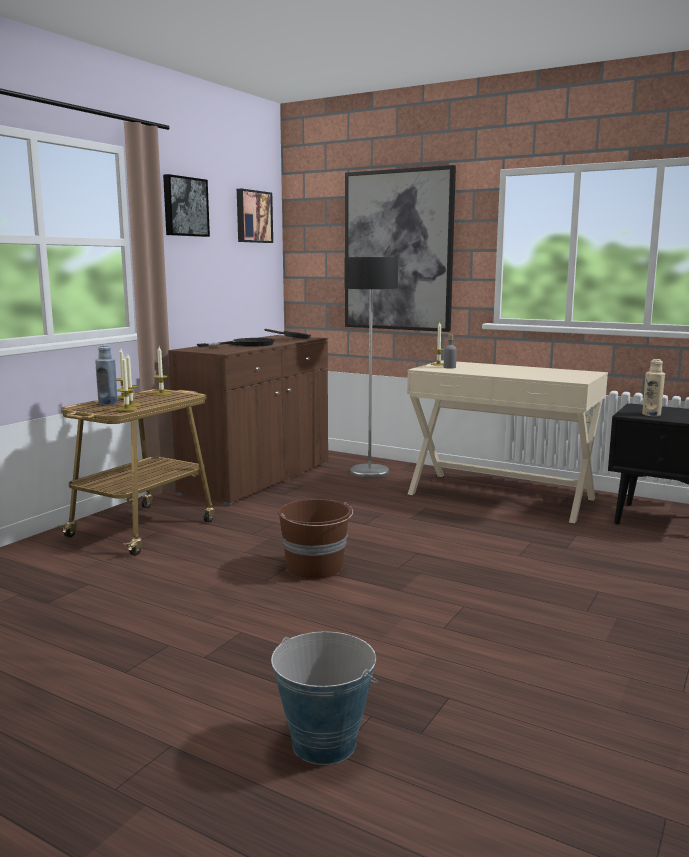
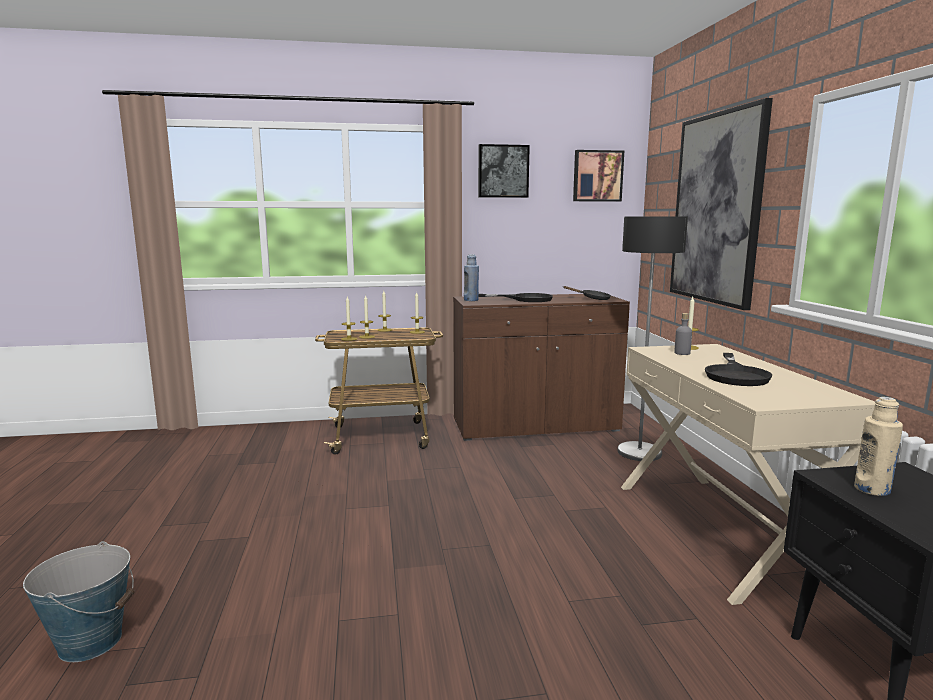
camera: 50 degrees right, 0 degrees up
(108, 403) = (363, 332): blue bottle -> blue bottle (471, 300)
(315, 568) = (392, 516): brown bucket -> none
(518, 372) = (735, 375): none -> black frying pan

